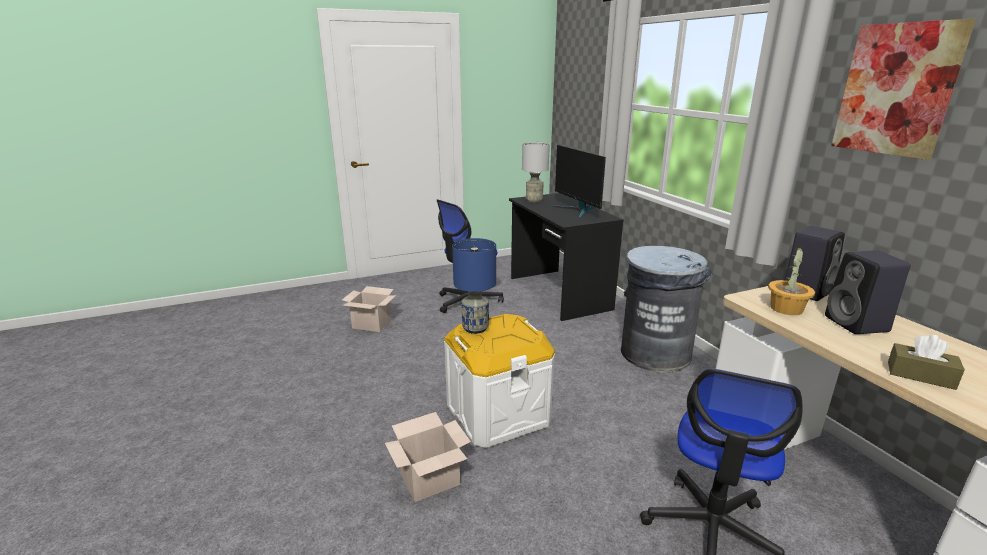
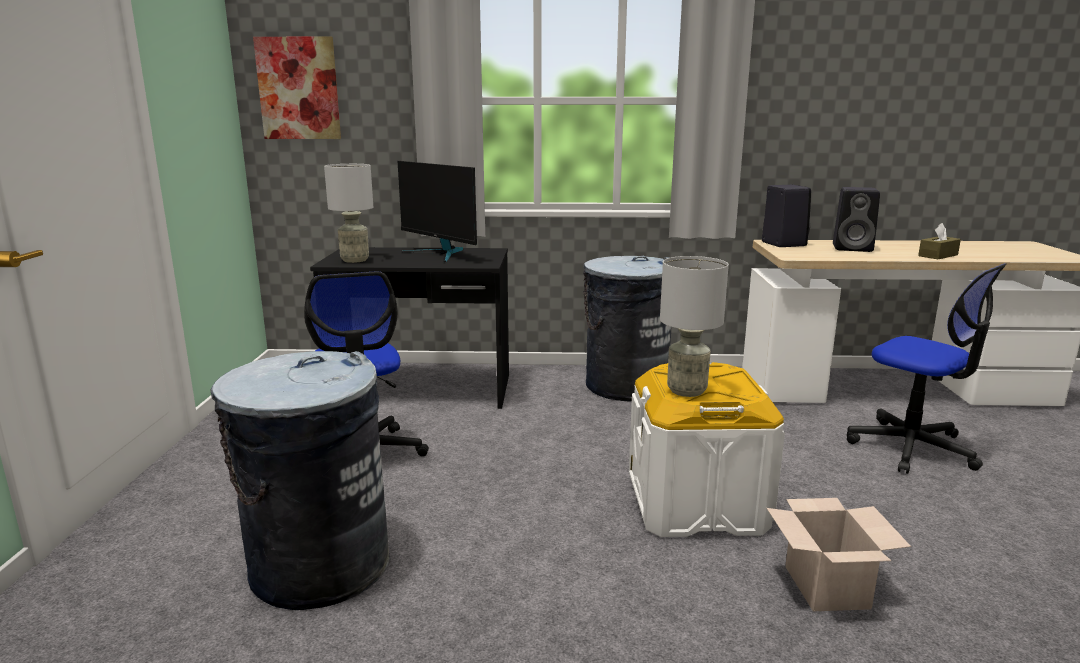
camera: 65 degrees left, 5 degrees down
(372, 324) = (318, 565): cardboard box -> grey trash can
(475, 328) = (685, 391): blue table lamp -> grey table lamp
(577, 210) = (440, 254): monitor -> monitor turned 45 degrees clockwise
(787, 309) = (818, 253): potted plant -> none
(896, 90) = (799, 61): picture -> picture (298, 89)

